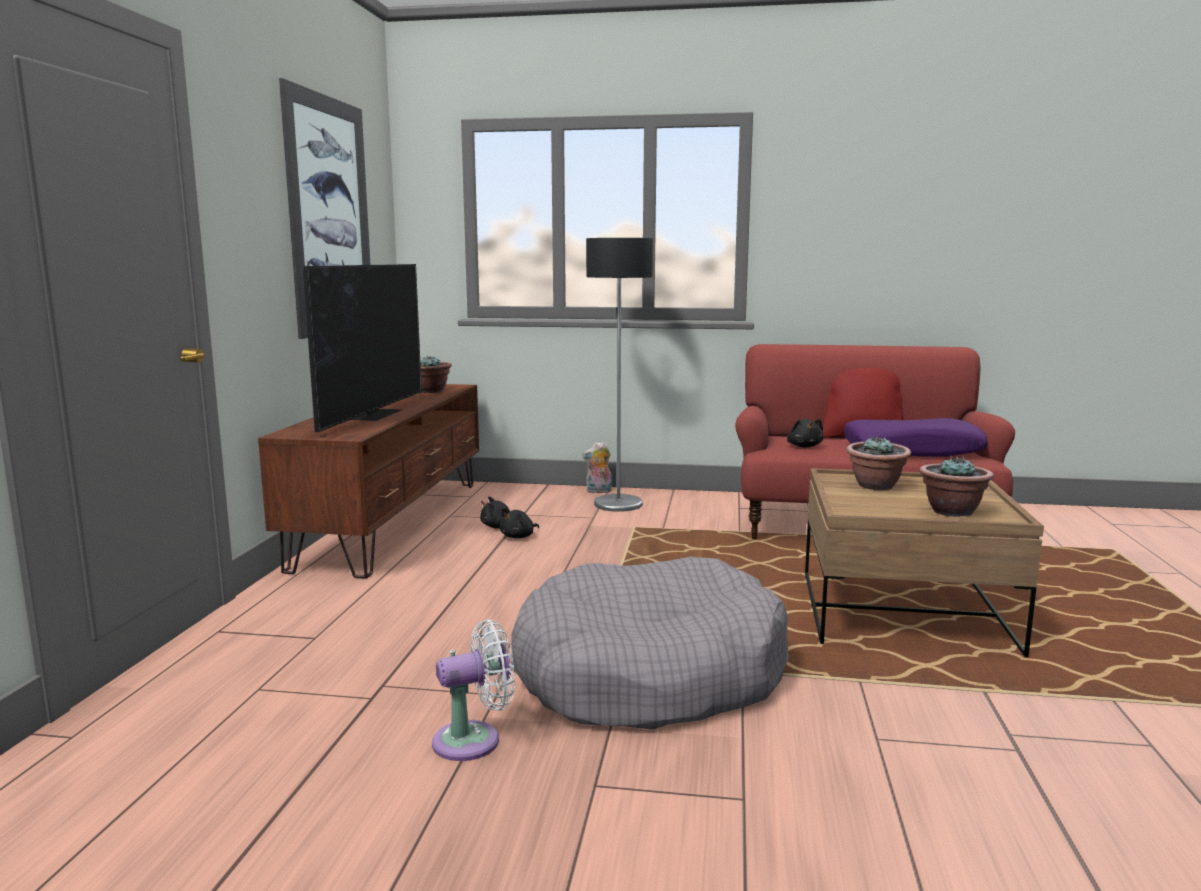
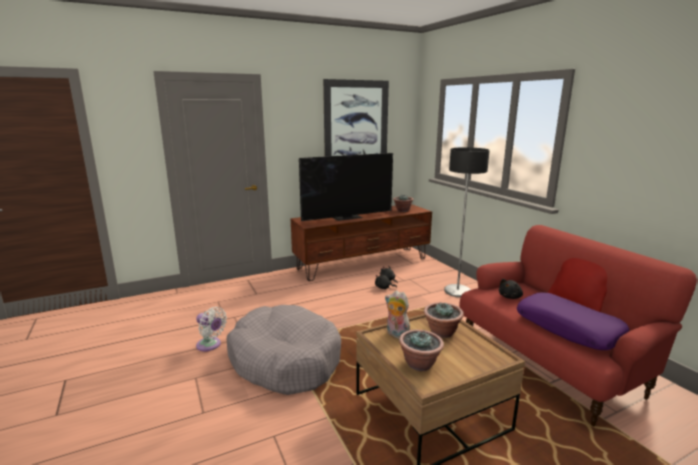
camera: 55 degrees right, 5 degrees up
(598, 491) = (466, 281): plush toy -> plush toy (396, 334)

